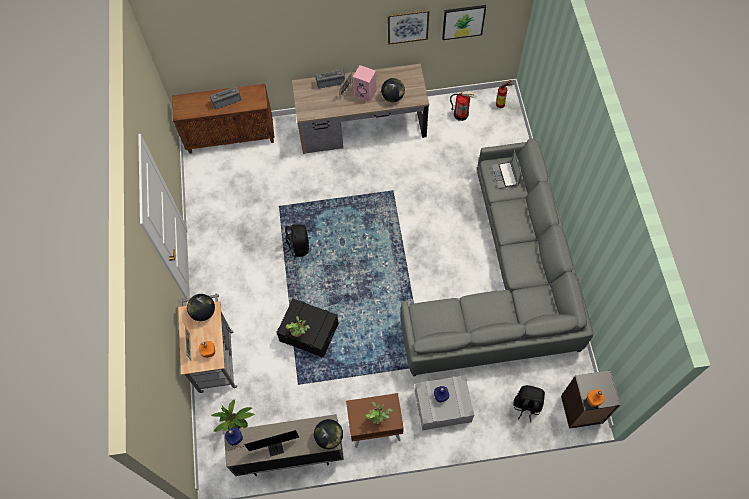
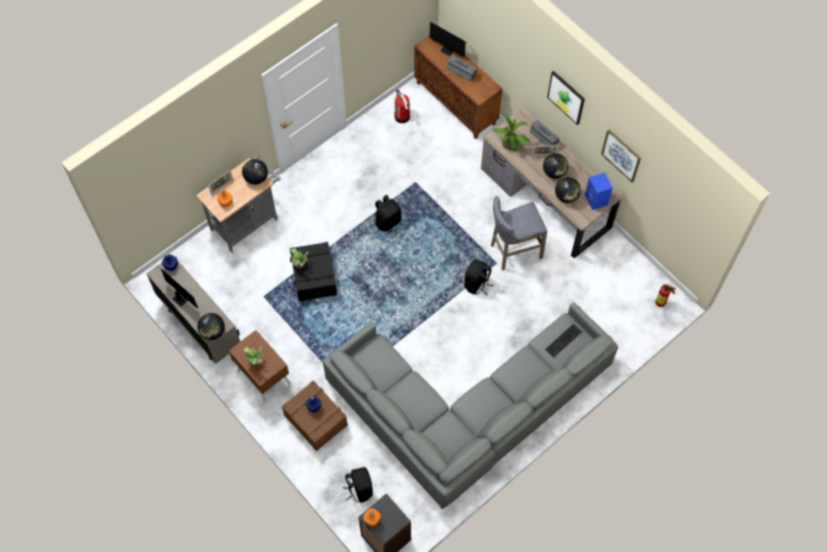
camera: 55 degrees right, 0 degrees up
(199, 99) = (449, 51): none -> monitor
(237, 423) = (202, 272): potted plant -> potted plant (511, 145)
(366, 93) = (554, 172): pink speaker -> globe
(391, 173) = (513, 251): none -> grey stool
(401, 214) = (477, 284): none -> black backpack
(410, 80) = (596, 200): none -> blue speaker
(443, 406) = (315, 420): grey storage box -> brown storage box
(461, 114) = (623, 274): fire extinguisher -> fire extinguisher (402, 116)
(463, 21) = (665, 197): picture -> picture (566, 97)
(505, 176) = (563, 341): laptop -> keyboard

